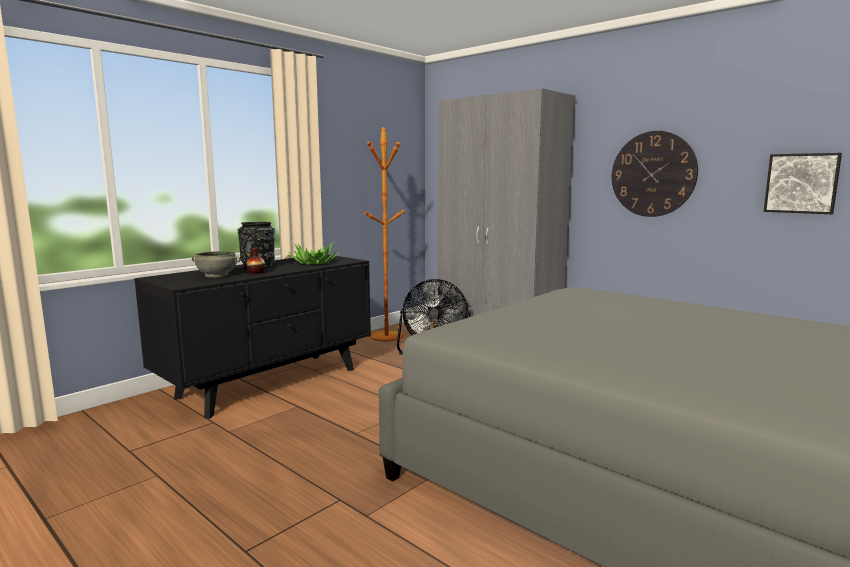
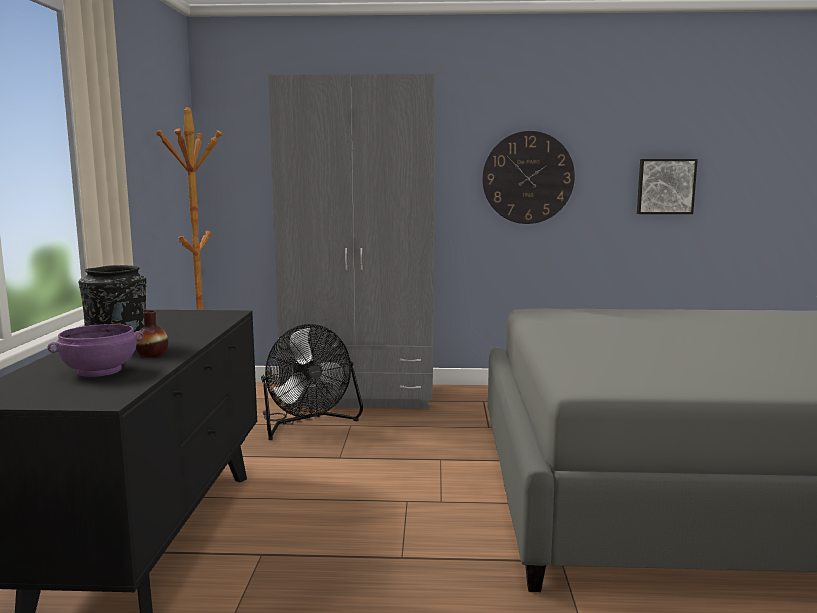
camera: 40 degrees left, 0 degrees up
(216, 275) = (100, 371): grey bowl -> purple bowl
(314, 263) = (187, 325): potted plant -> none

